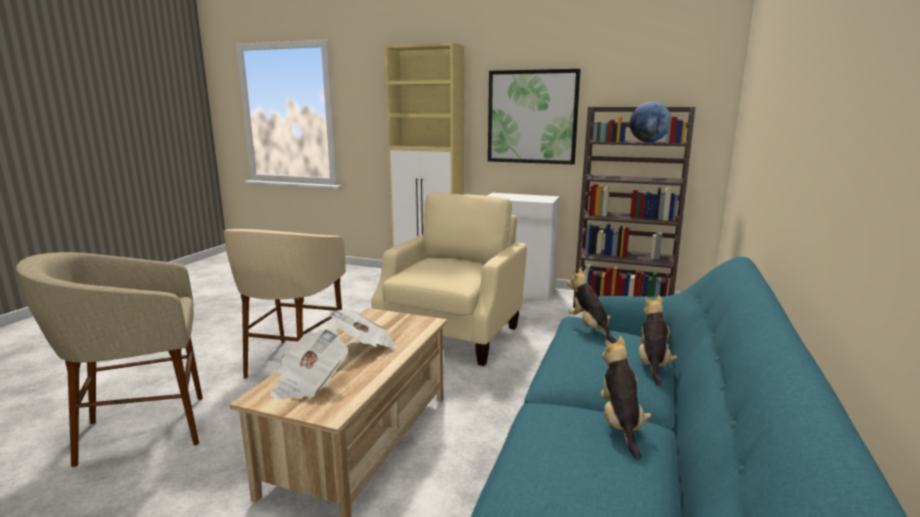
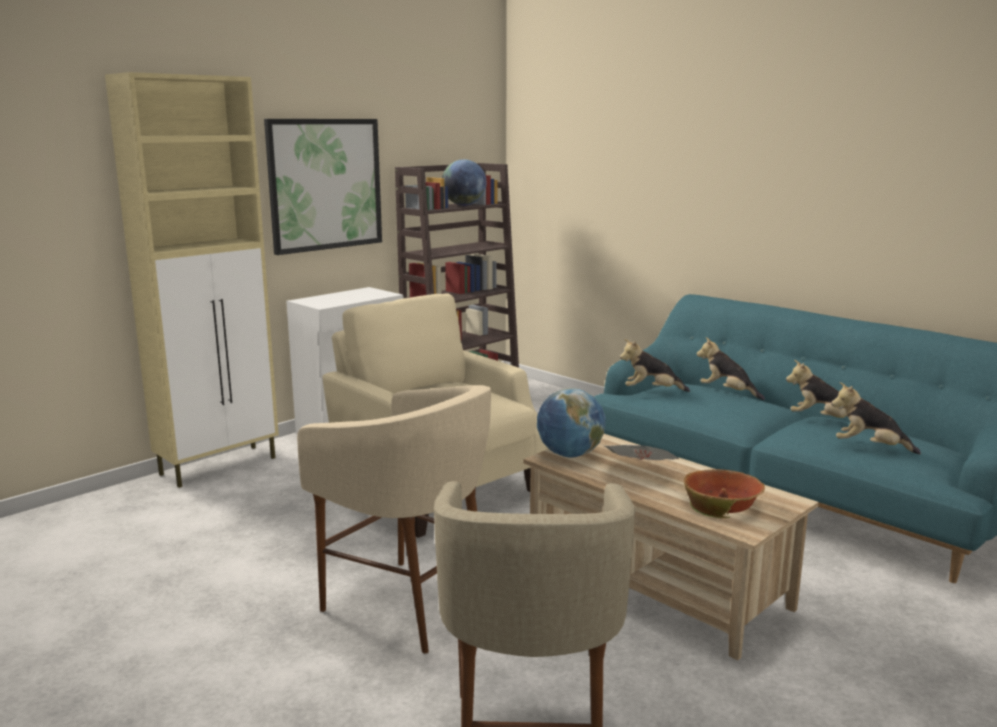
camera: 65 degrees left, 0 degrees up
(309, 383) = (722, 505): newspaper -> bowl
(385, 319) = (570, 455): none -> globe
(552, 464) = (869, 447): none -> plush toy

